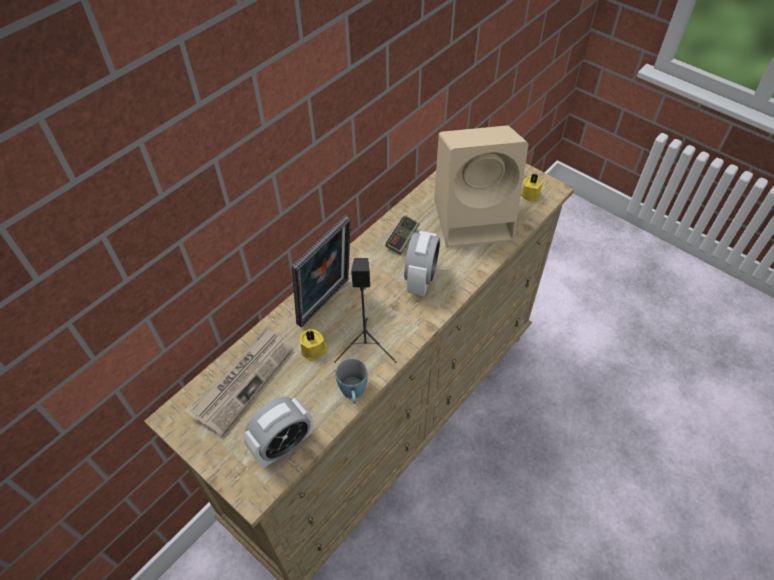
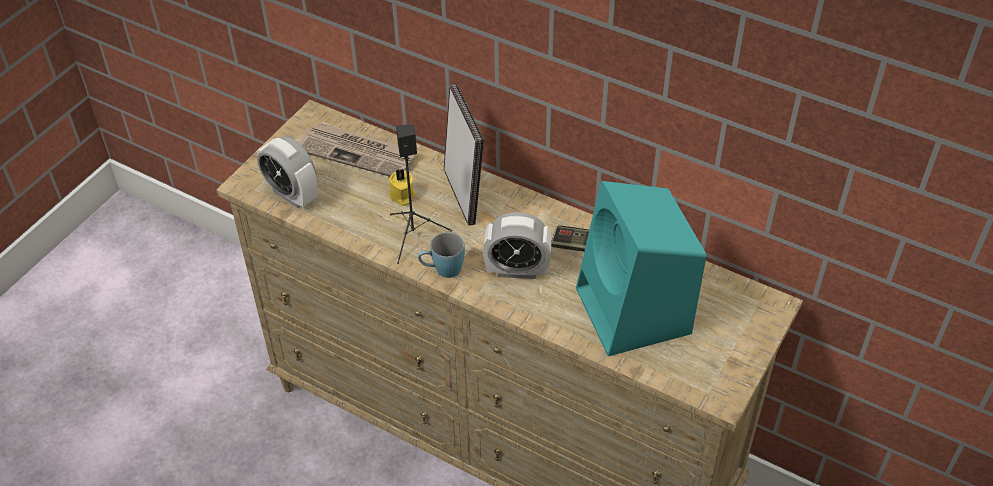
camera: 80 degrees right, 5 degrees down
(326, 304) = (464, 195): picture frame -> picture frame turned 135 degrees counterclockwise
(353, 394) = (354, 235): blue mug -> blue mug (442, 270)
(475, 218) = (635, 313): beige speaker -> turquoise speaker
(530, 194) = (703, 371): yellow candle -> none

